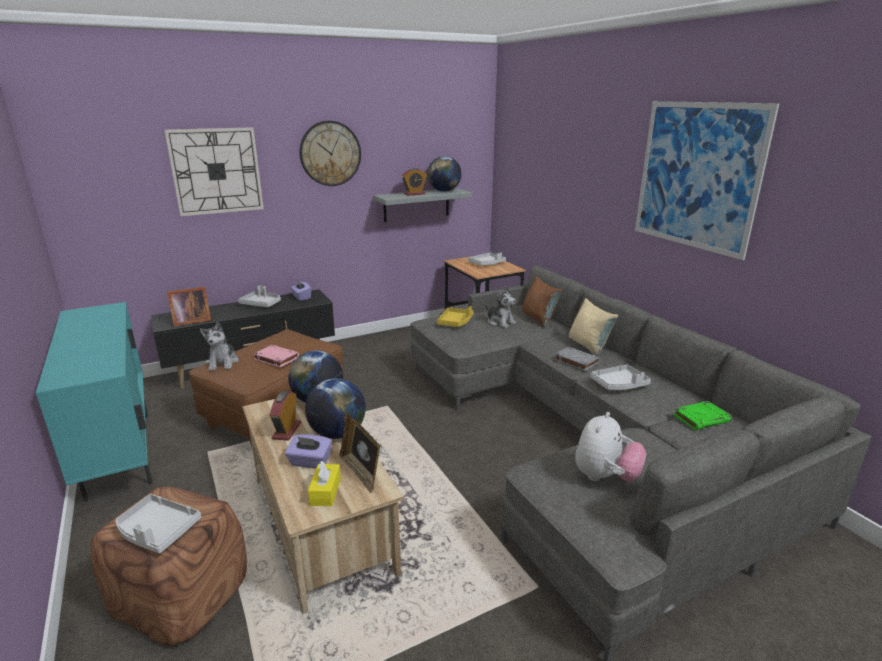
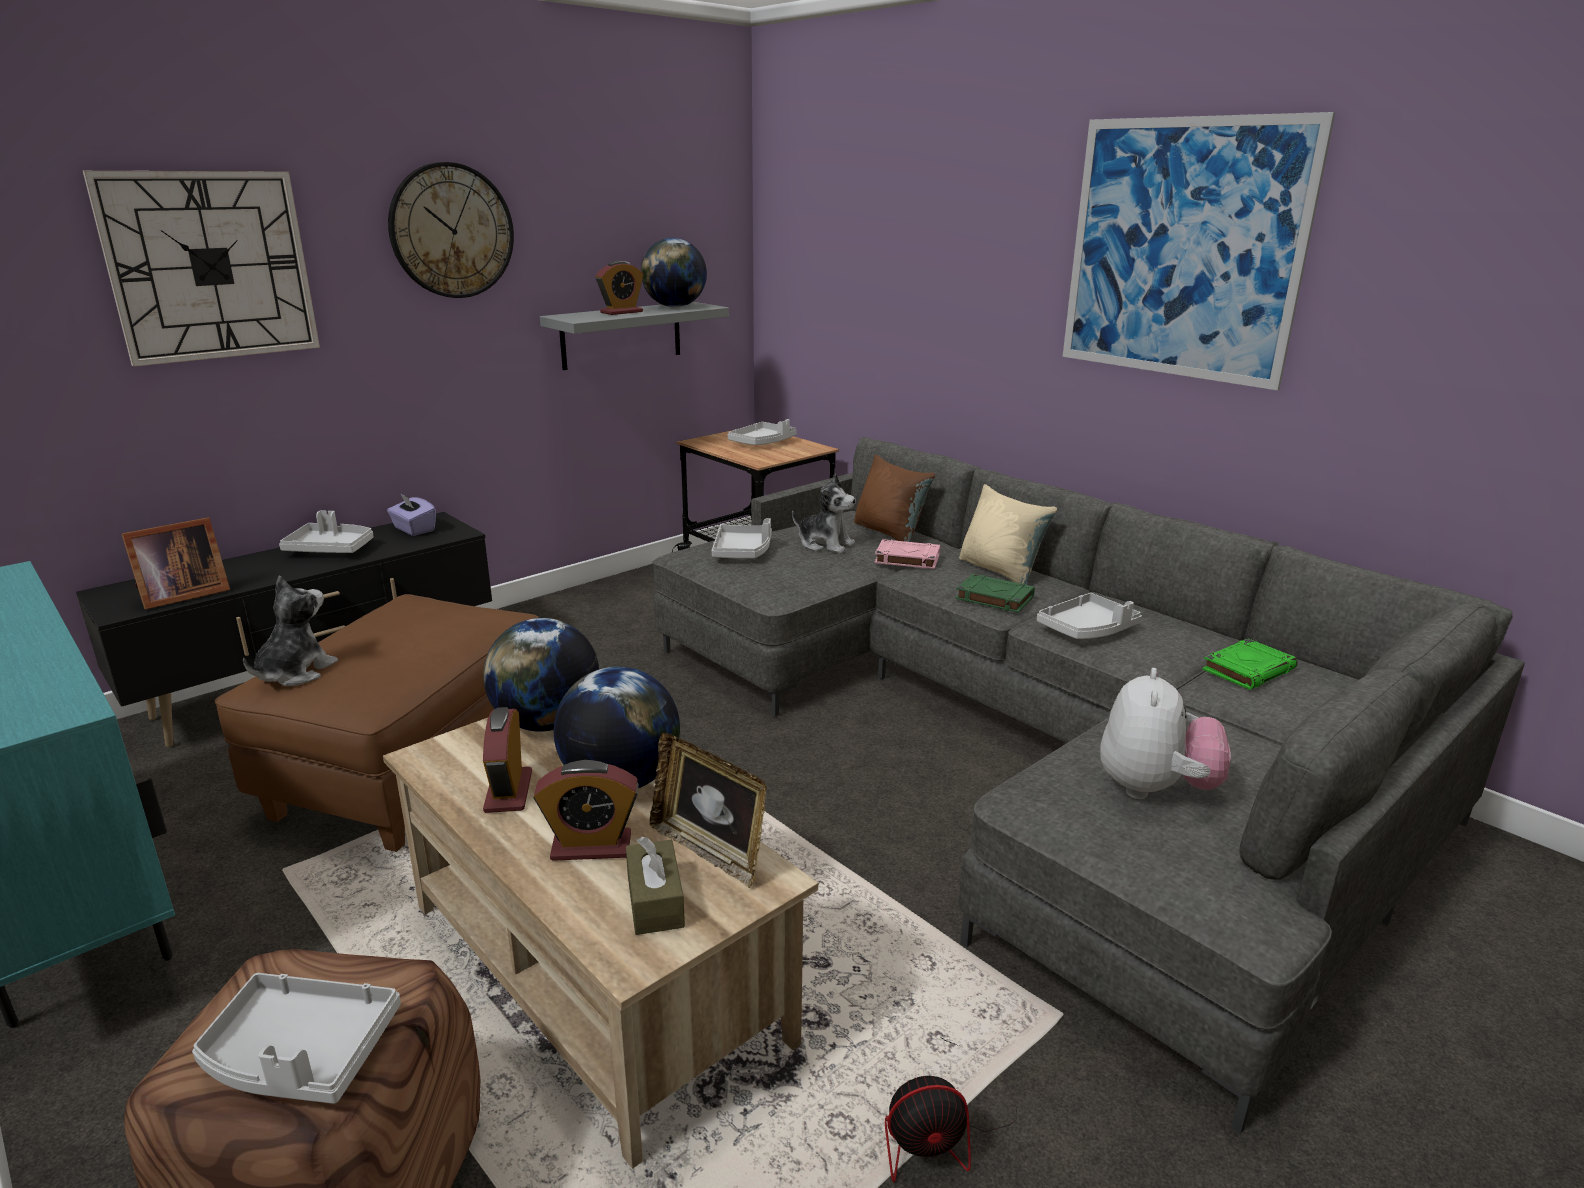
camera: 15 degrees left, 0 degrees up
(223, 362) = (294, 673): plush toy -> plush toy turned 135 degrees counterclockwise
(276, 358) = (412, 652): pink book -> pink book (906, 559)
(310, 462) = (591, 846): purple tissue box -> alarm clock
(325, 492) = (655, 901): yellow tissue box -> brown tissue box
(452, 627) = (942, 1125): none -> fan
(455, 322) = (742, 552): yellow tray -> grey tray
(576, 361) = (993, 598): grey book -> green book

